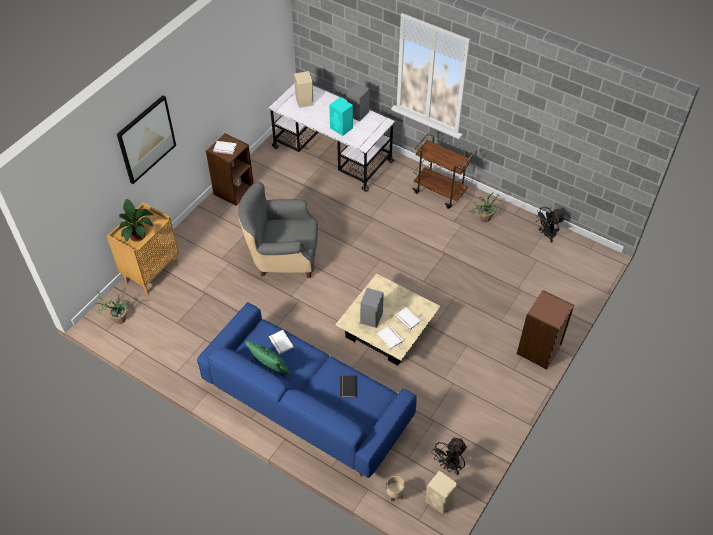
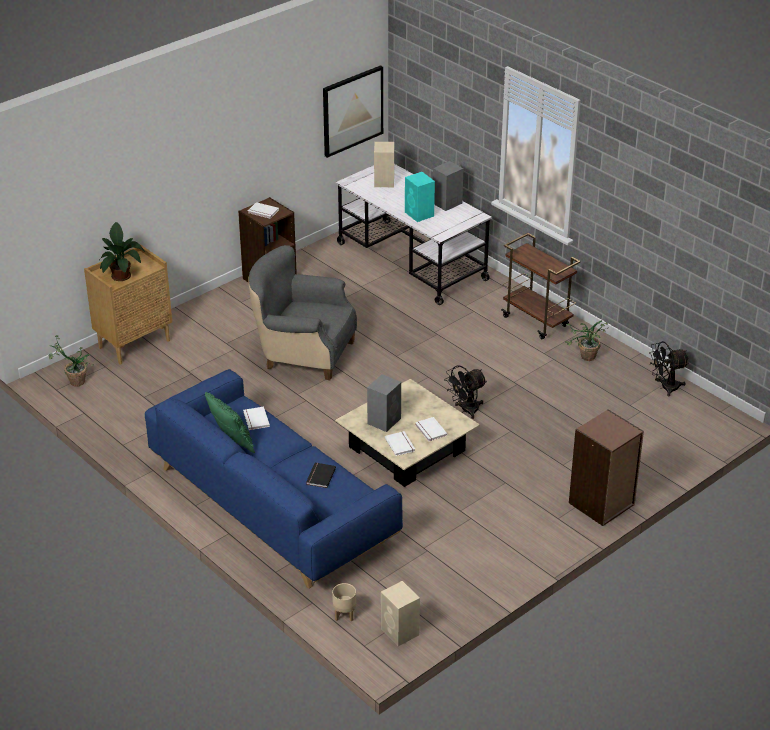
camera: 15 degrees right, 15 degrees down
(146, 139) = (158, 161): picture -> picture (352, 110)
(449, 466) = (428, 600): black fan -> black fan (466, 410)

